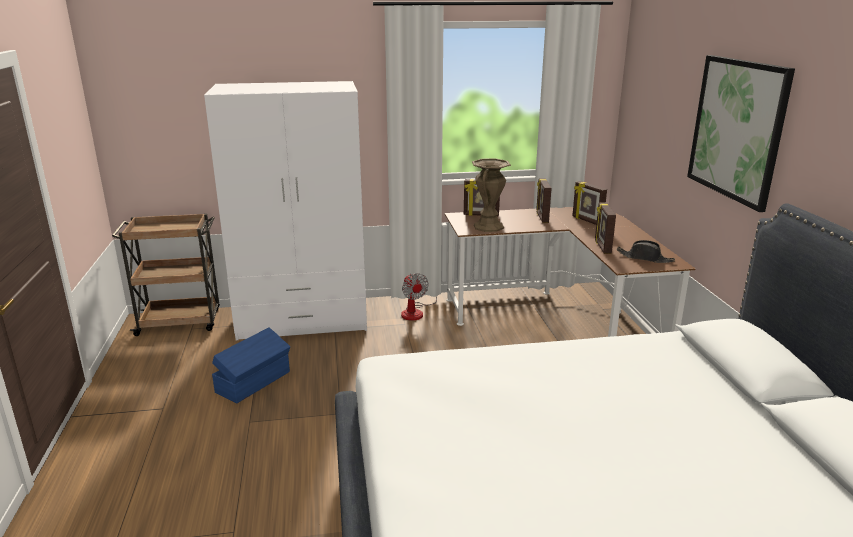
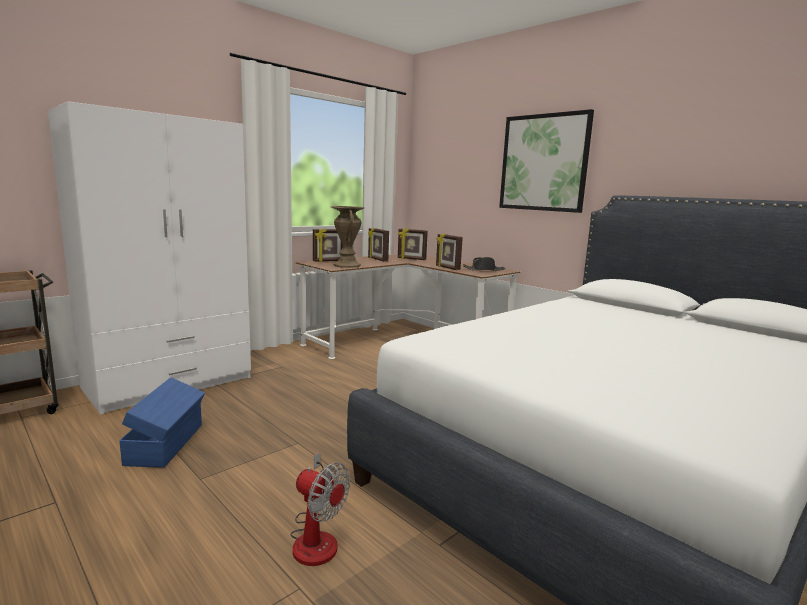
camera: 35 degrees left, 10 degrees down
(416, 312) = (283, 357): fan -> fan (316, 537)

